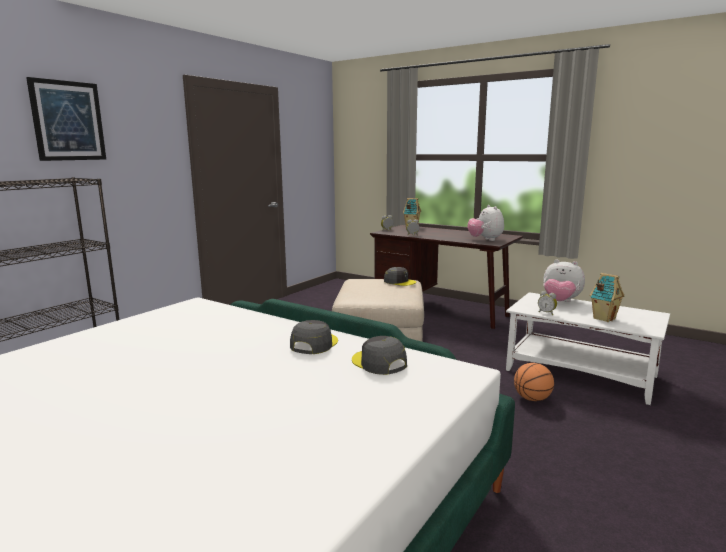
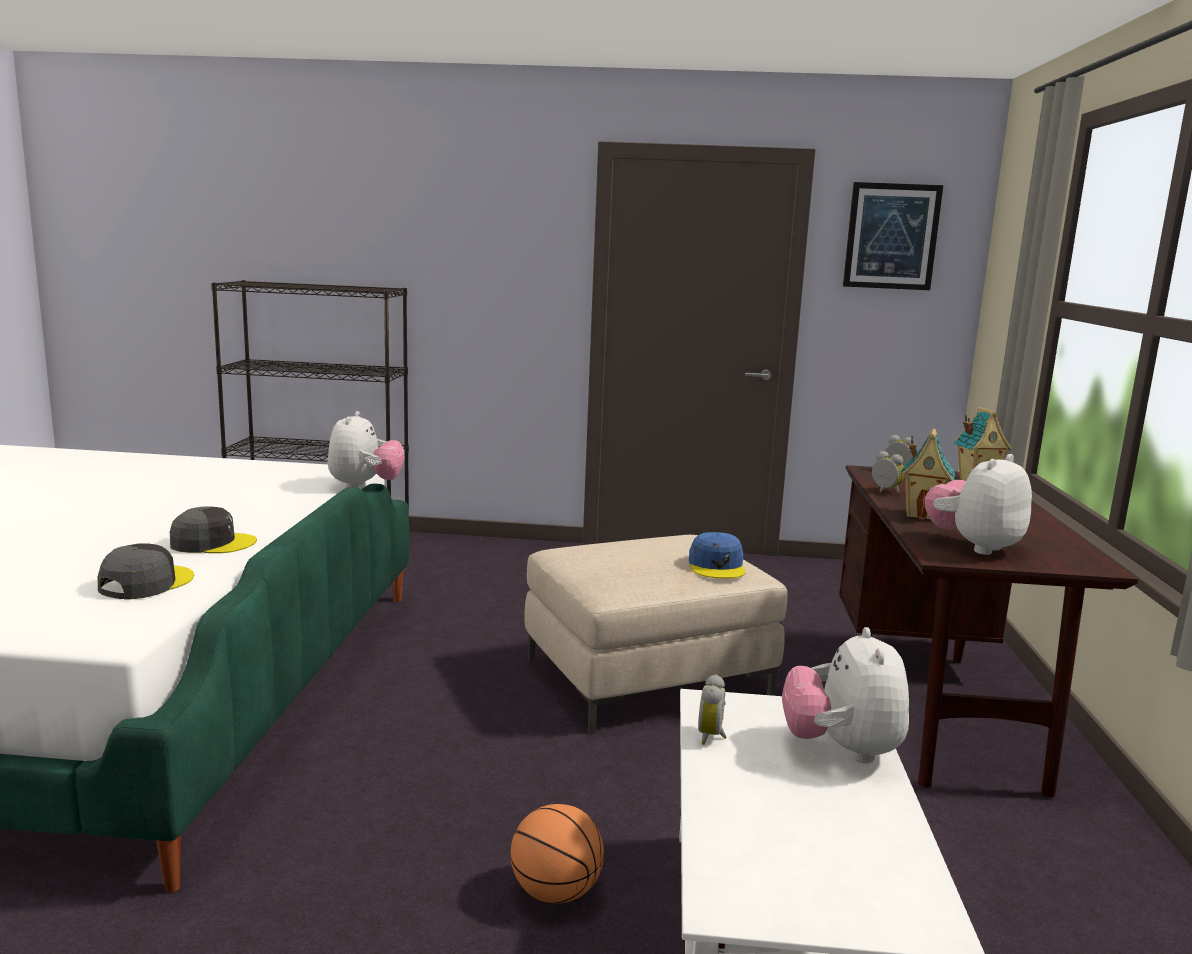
camera: 60 degrees right, 0 degrees up
(68, 121) = (411, 215): picture -> picture (891, 236)
(238, 304) = (364, 486): none -> plush toy
(399, 281) = (717, 566): grey cap -> blue cap
(603, 318) = (759, 821): toy house -> toy house (922, 515)

